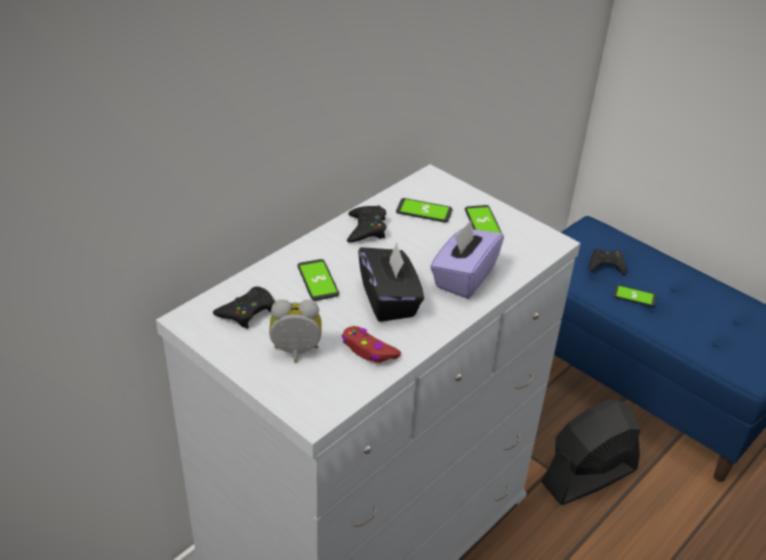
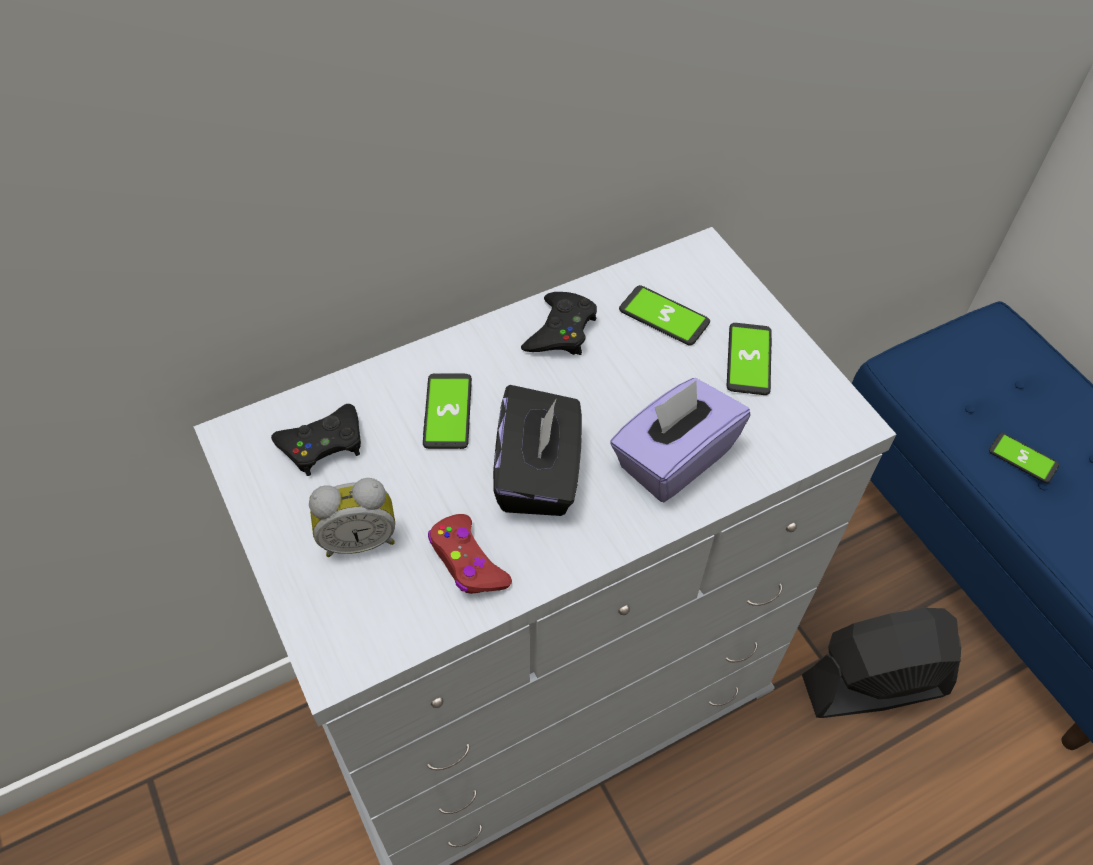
camera: 20 degrees right, 15 degrees up
(296, 353) = (359, 539): alarm clock -> alarm clock turned 150 degrees clockwise
(606, 265) = (998, 394): black game controller -> none

